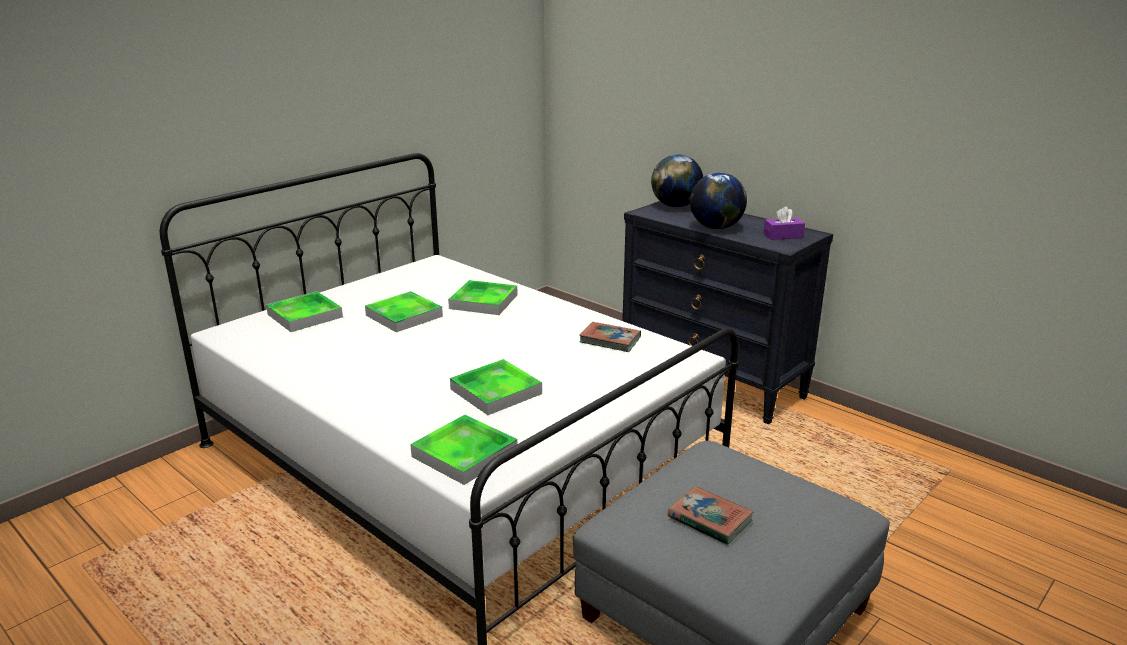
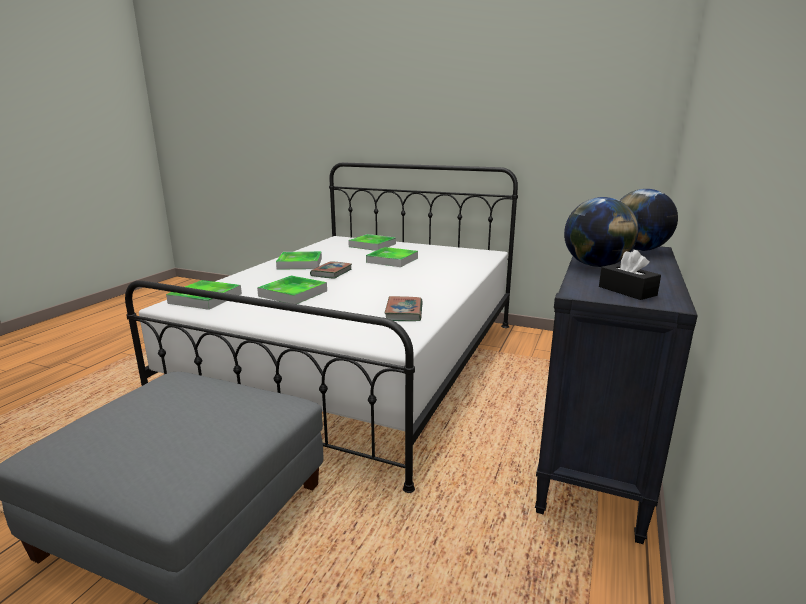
camera: 70 degrees right, 5 degrees down
(483, 301) = (437, 272): tray -> tray (300, 263)
(709, 519) = (160, 409): book -> book (331, 273)
(783, 236) = (627, 291): purple tissue box -> black tissue box

